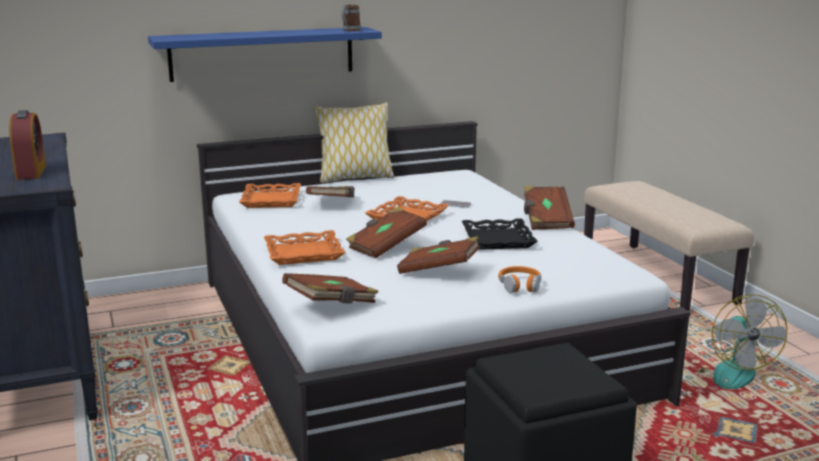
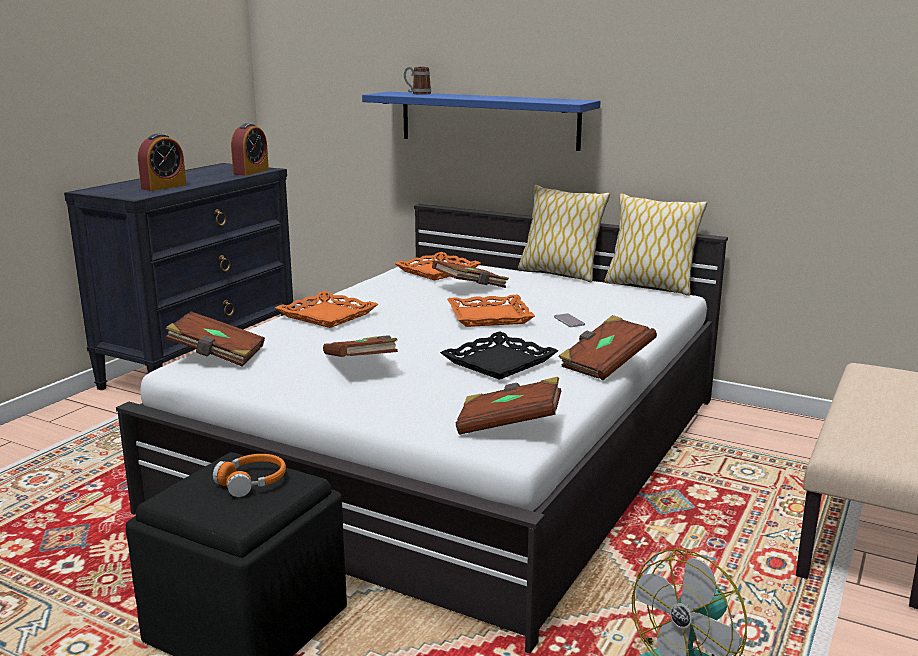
camera: 50 degrees right, 0 degrees up
(46, 142) = (251, 172): none -> alarm clock
(349, 30) = (557, 101): mug -> mug (417, 93)
(385, 246) = (390, 331): brown book -> brown book (509, 425)
(429, 171) = (650, 286): none -> pillow
(520, 285) = (379, 404): orange headphones -> orange headphones (252, 482)

